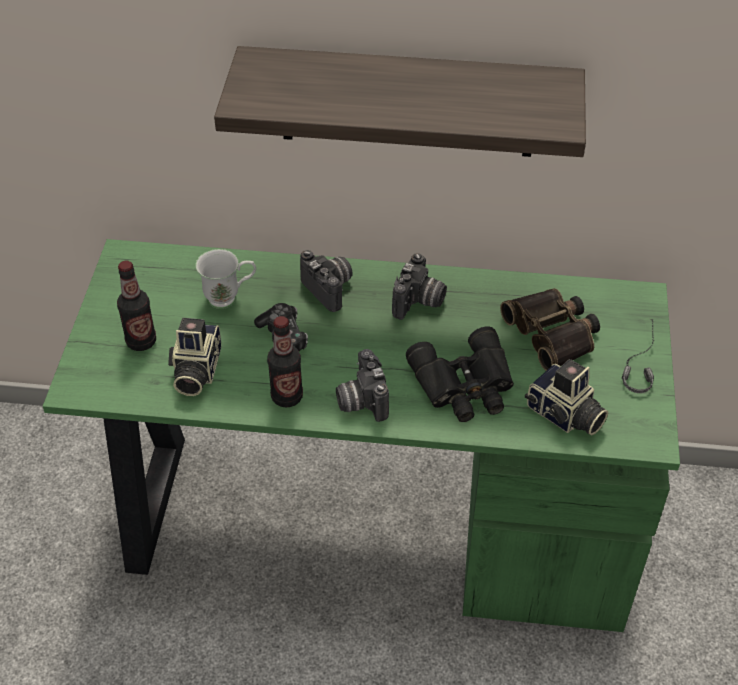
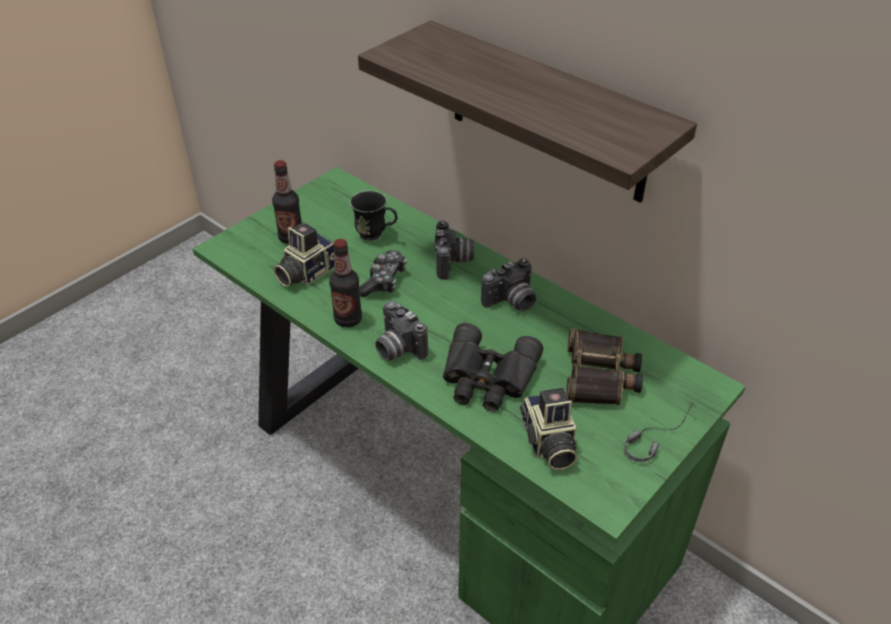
camera: 35 degrees right, 5 degrees down
(229, 298) = (376, 237): white mug -> black mug
(360, 400) = (397, 348): camera -> camera turned 60 degrees counterclockwise

